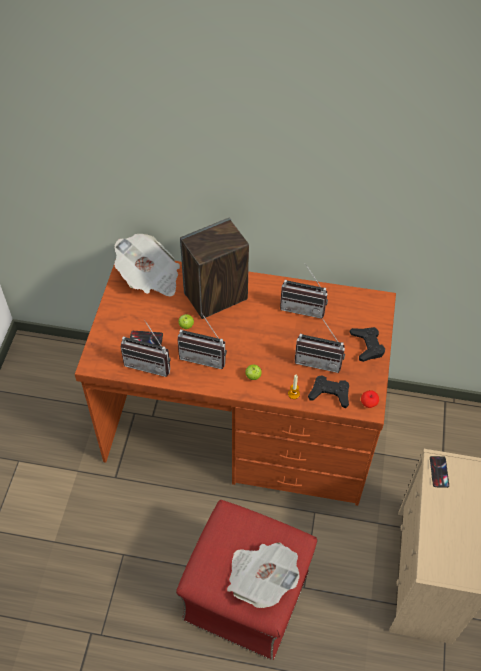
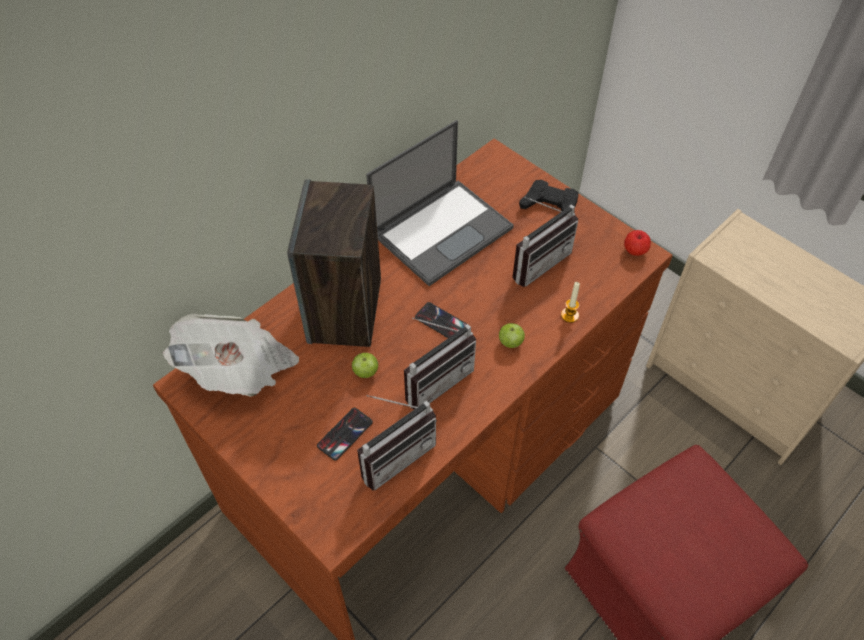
camera: 55 degrees left, 0 degrees up
(261, 578) = (729, 537): newspaper -> none
(303, 307) = (443, 230): radio -> laptop
(329, 393) = (594, 279): black game controller -> none
(439, 472) = (728, 259): phone -> phone (441, 322)

